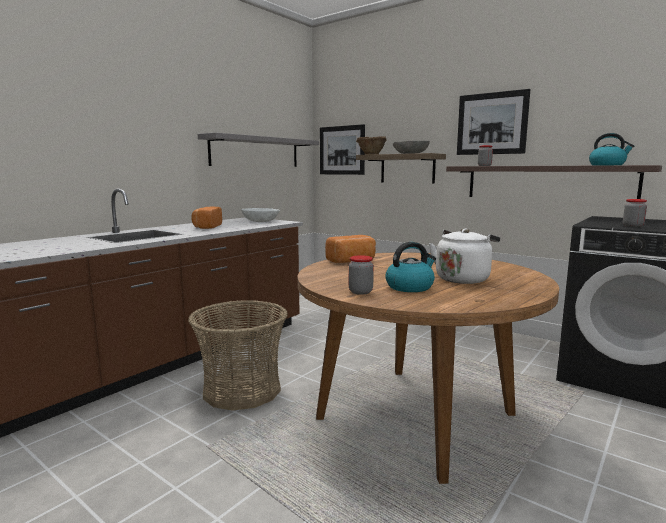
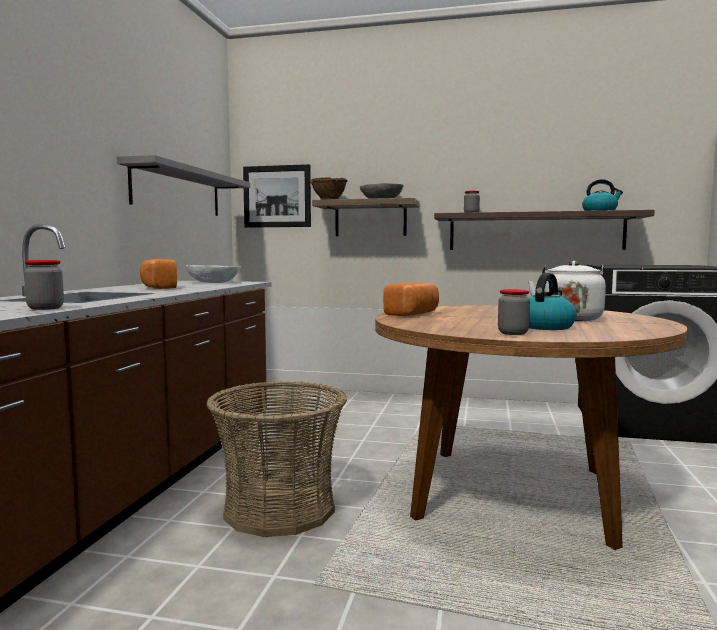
camera: 25 degrees left, 5 degrees down
(491, 123) = (471, 168): picture -> none
(633, 226) = (652, 266): jar -> jar (45, 308)

